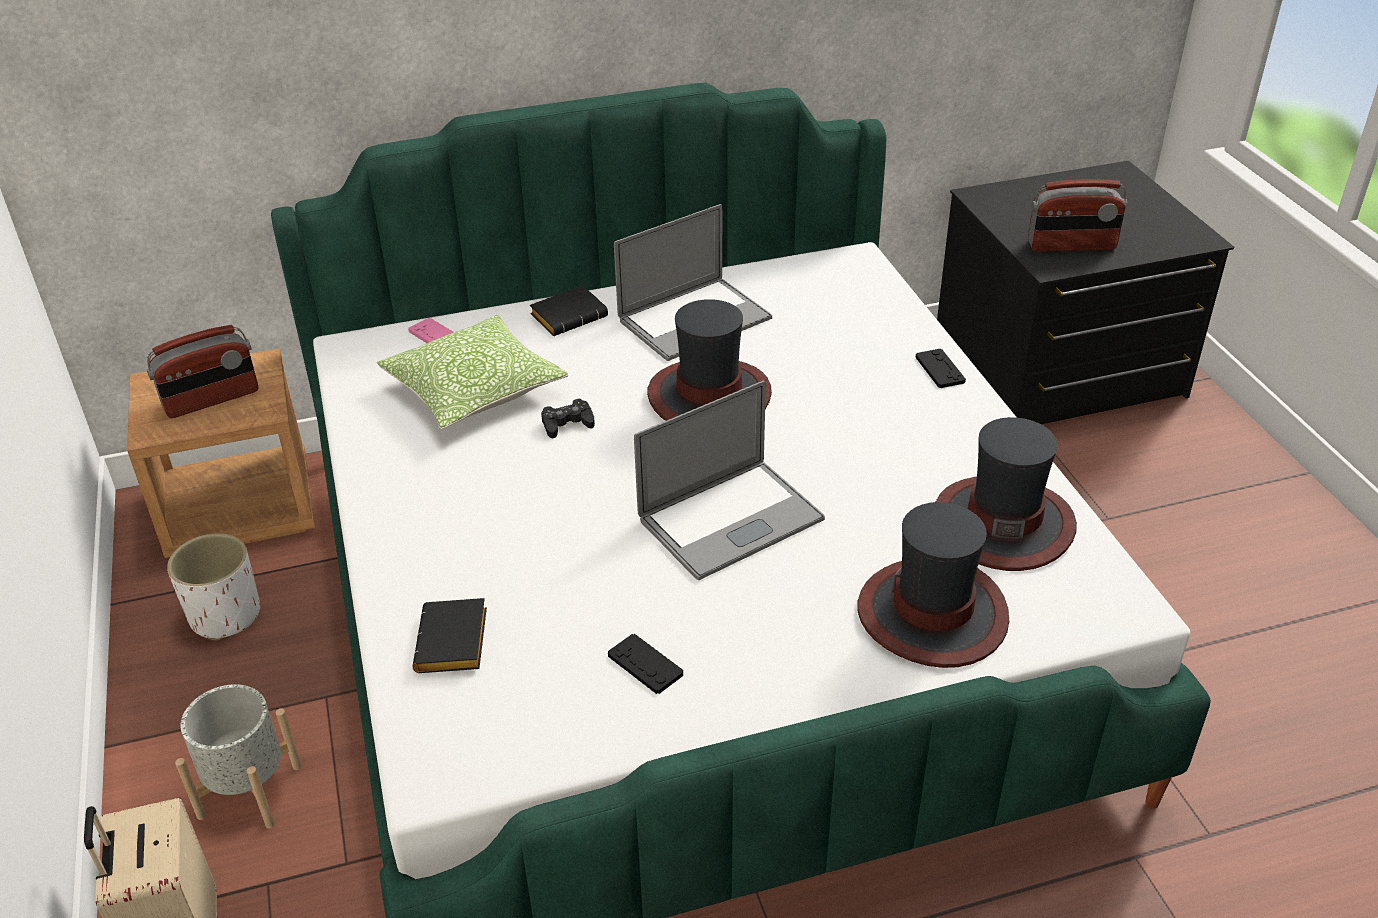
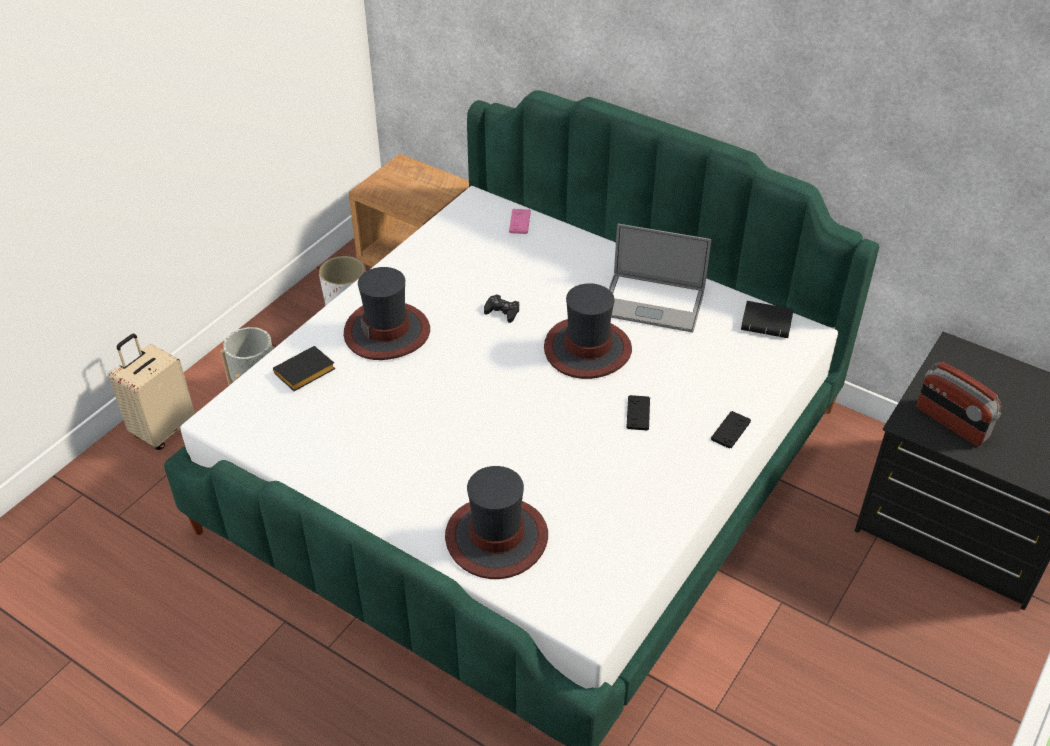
camera: 50 degrees right, 5 degrees up
(211, 400) = (410, 189): radio -> none
(474, 390) = (492, 263): pillow -> none
(570, 316) = (596, 255): black book -> black book (768, 323)
(645, 665) = (351, 447): black game controller -> black game controller (638, 413)
(730, 519) = (491, 416): laptop -> none
(1003, 523) = (609, 531): hat -> hat (387, 332)

